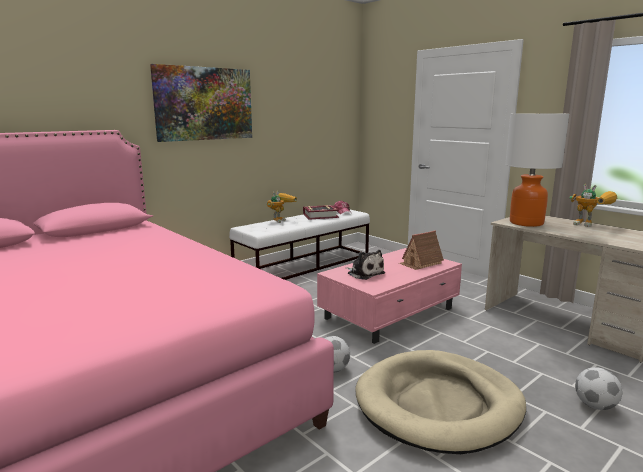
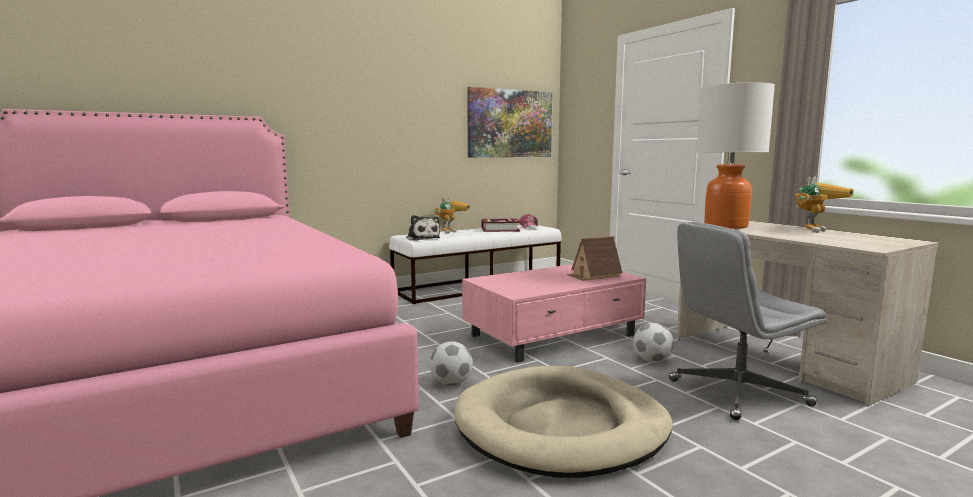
camera: 10 degrees right, 5 degrees down
(204, 104) = (364, 95): picture -> picture (510, 123)
(364, 273) = (517, 281): plush toy -> plush toy (422, 238)
(549, 359) = (737, 393): none -> grey office chair
(591, 225) = (813, 230): toy robot -> toy robot turned 90 degrees counterclockwise
(595, 406) = (774, 447): football -> football (652, 360)

